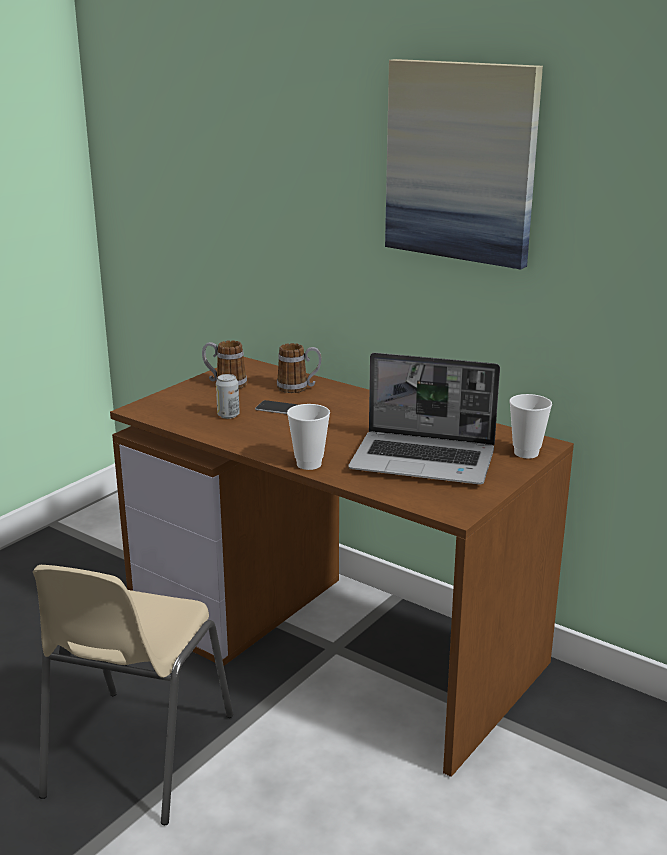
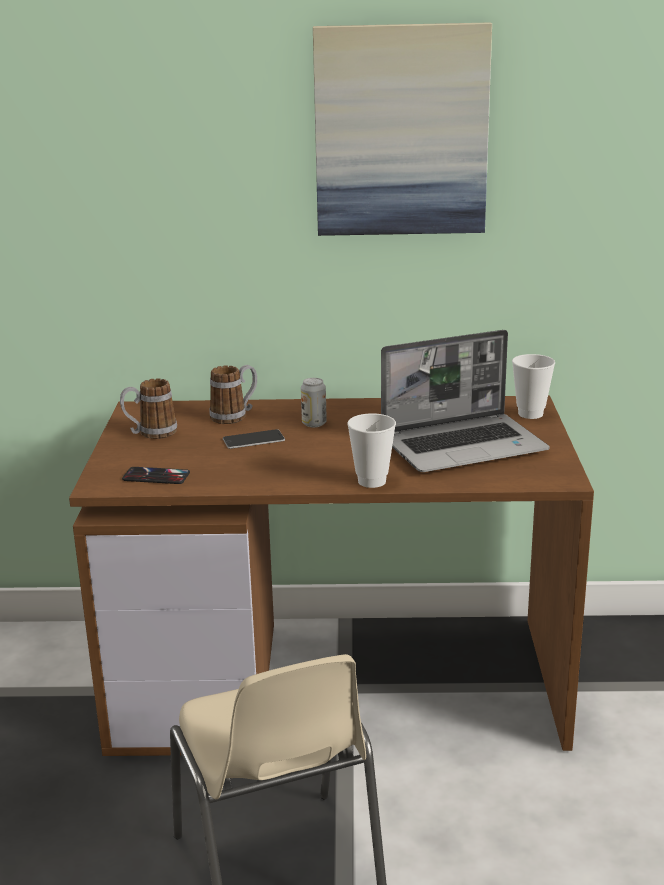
camera: 35 degrees left, 0 degrees up
(179, 414) = (156, 476): none -> phone
(228, 415) = (211, 462): can -> can (314, 423)

